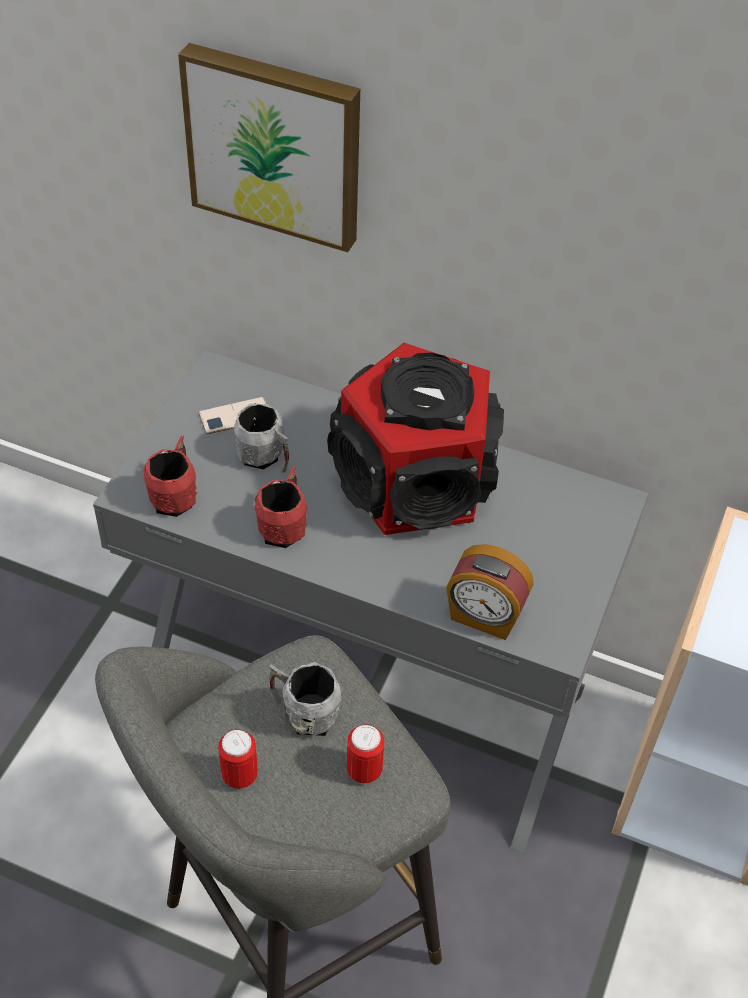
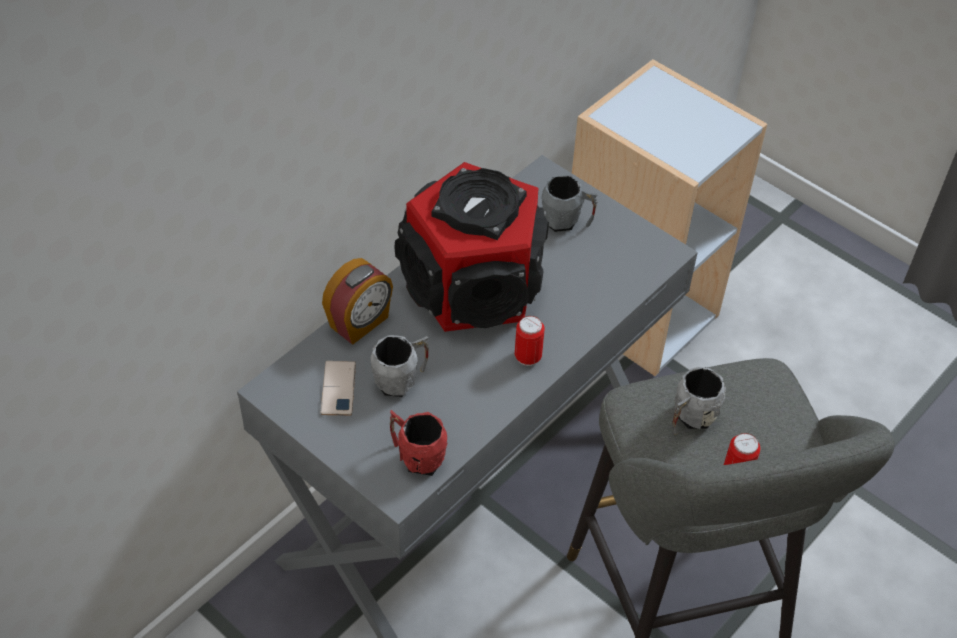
camera: 70 degrees left, 0 degrees up
(275, 144) = (260, 148): picture -> none
(284, 526) = (485, 386): red mug -> none
(364, 770) = (751, 395): can -> can (527, 357)
(484, 616) = (625, 286): alarm clock -> alarm clock (360, 323)
(555, 539) = (567, 221): none -> grey mug

